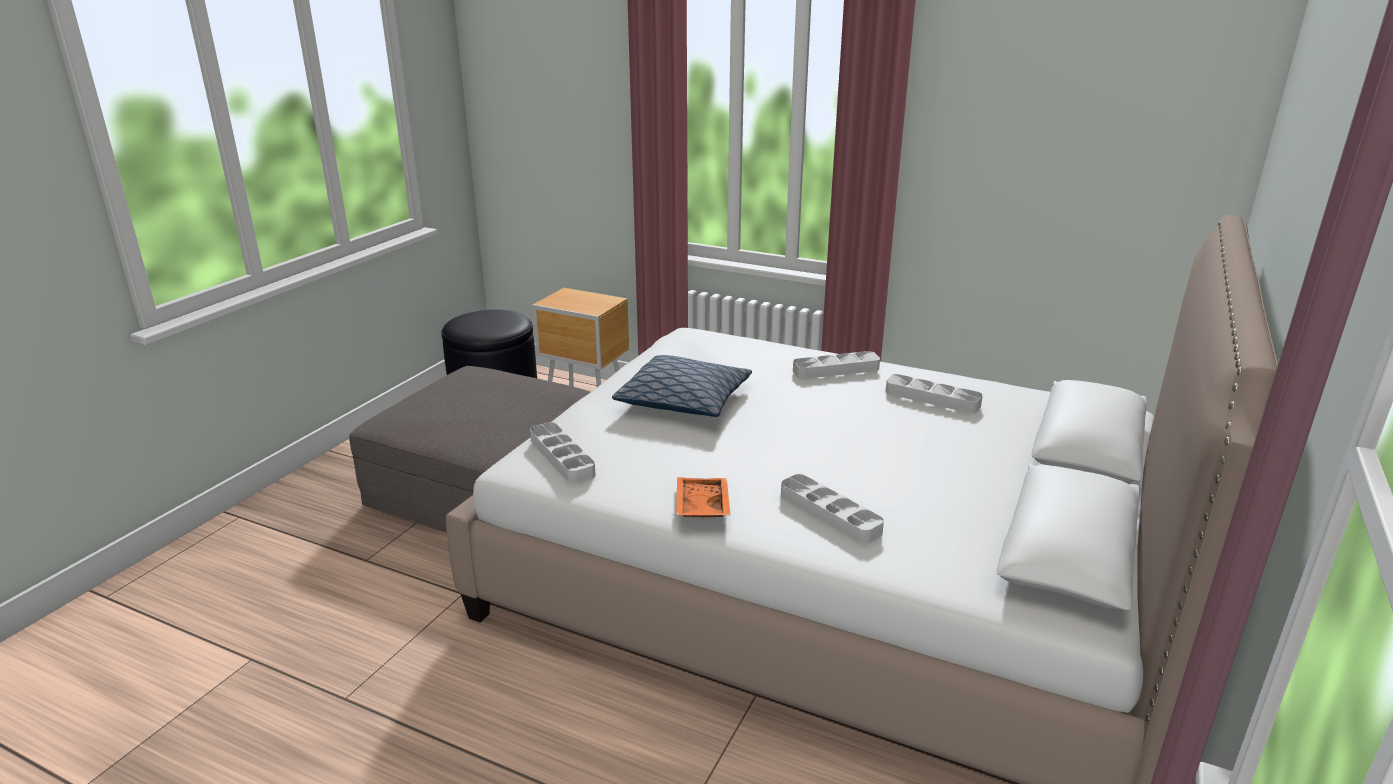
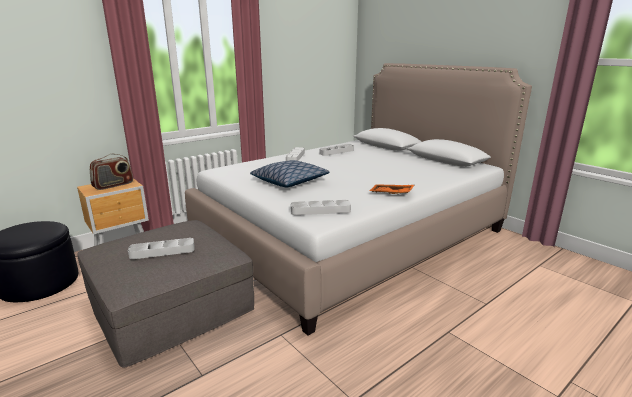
camera: 65 degrees left, 5 degrees down
(583, 302) = (113, 185): none -> radio
(829, 513) = (410, 178): grey tray -> grey tray (162, 251)

